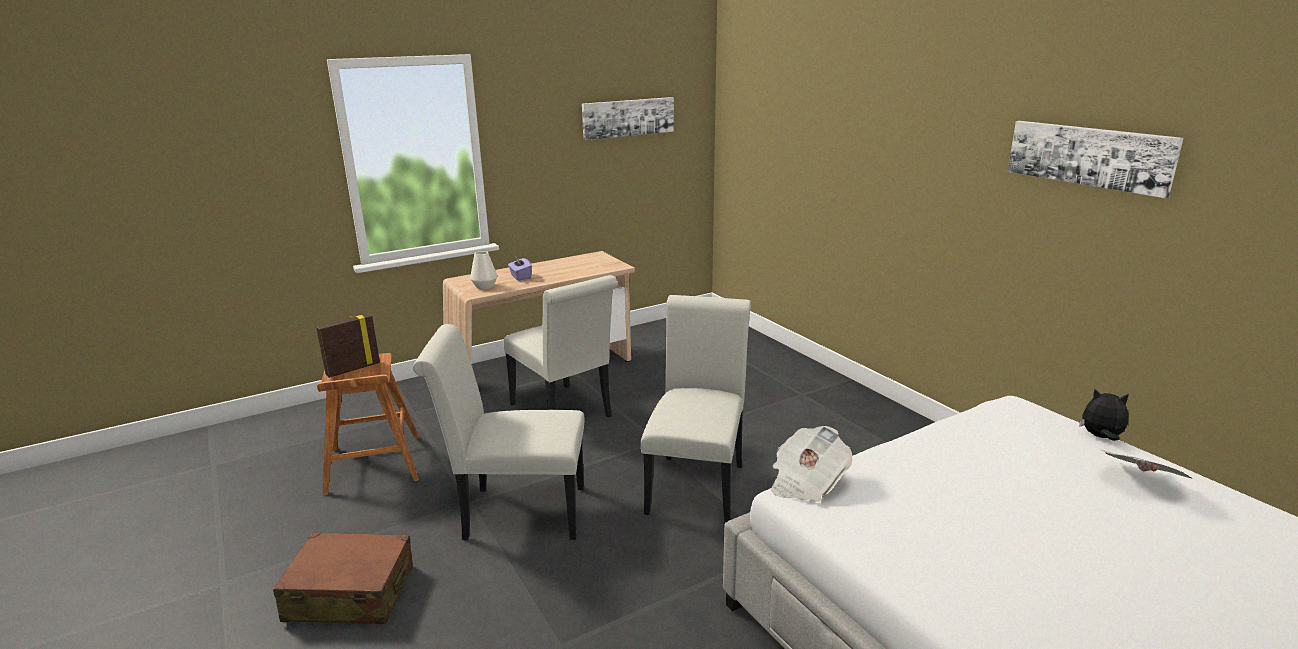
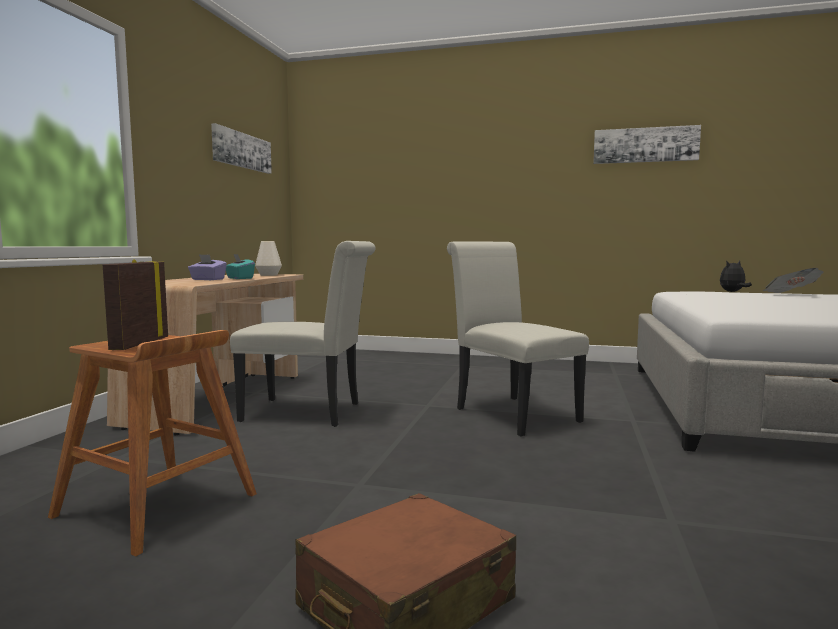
camera: 45 degrees left, 15 degrees down
(484, 286) = (185, 283): white vase -> white vase (268, 275)
(515, 513) = (423, 473): white chair -> none
(548, 277) = (239, 278): none -> turquoise tissue box
(806, 482) = (716, 312): newspaper -> none

